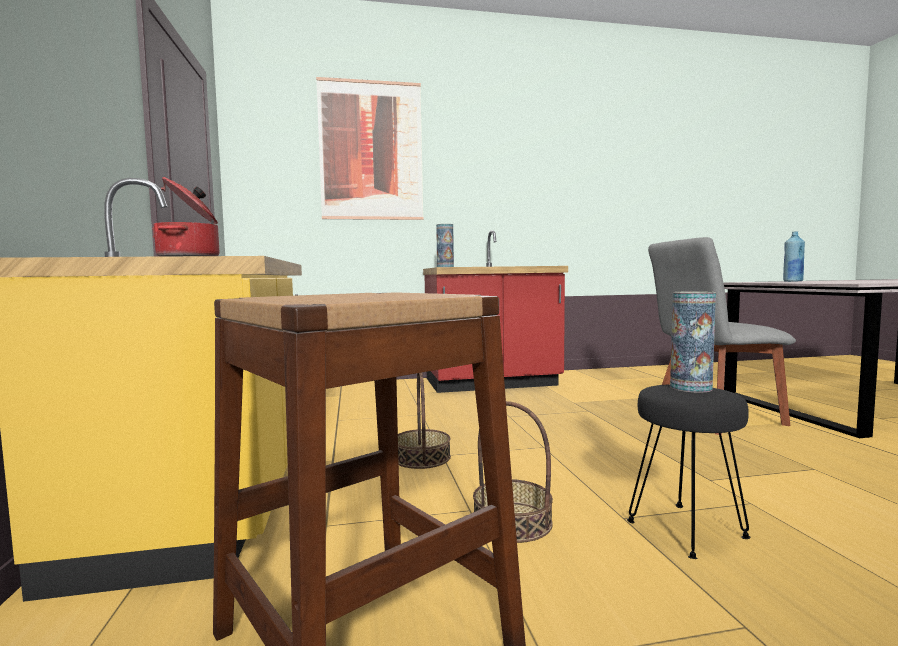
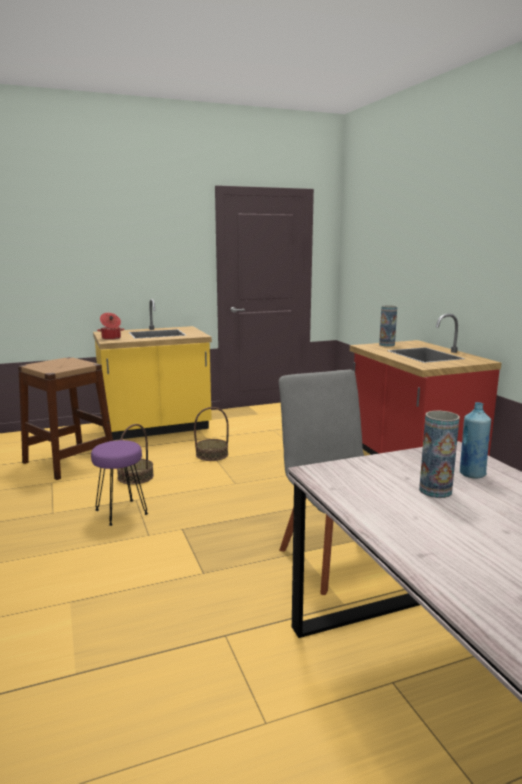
camera: 80 degrees right, 10 degrees up
(371, 150) = (400, 228): picture -> none
(687, 530) = (120, 512): black stool -> purple stool
(691, 388) = (123, 447): vase -> vase (435, 491)

